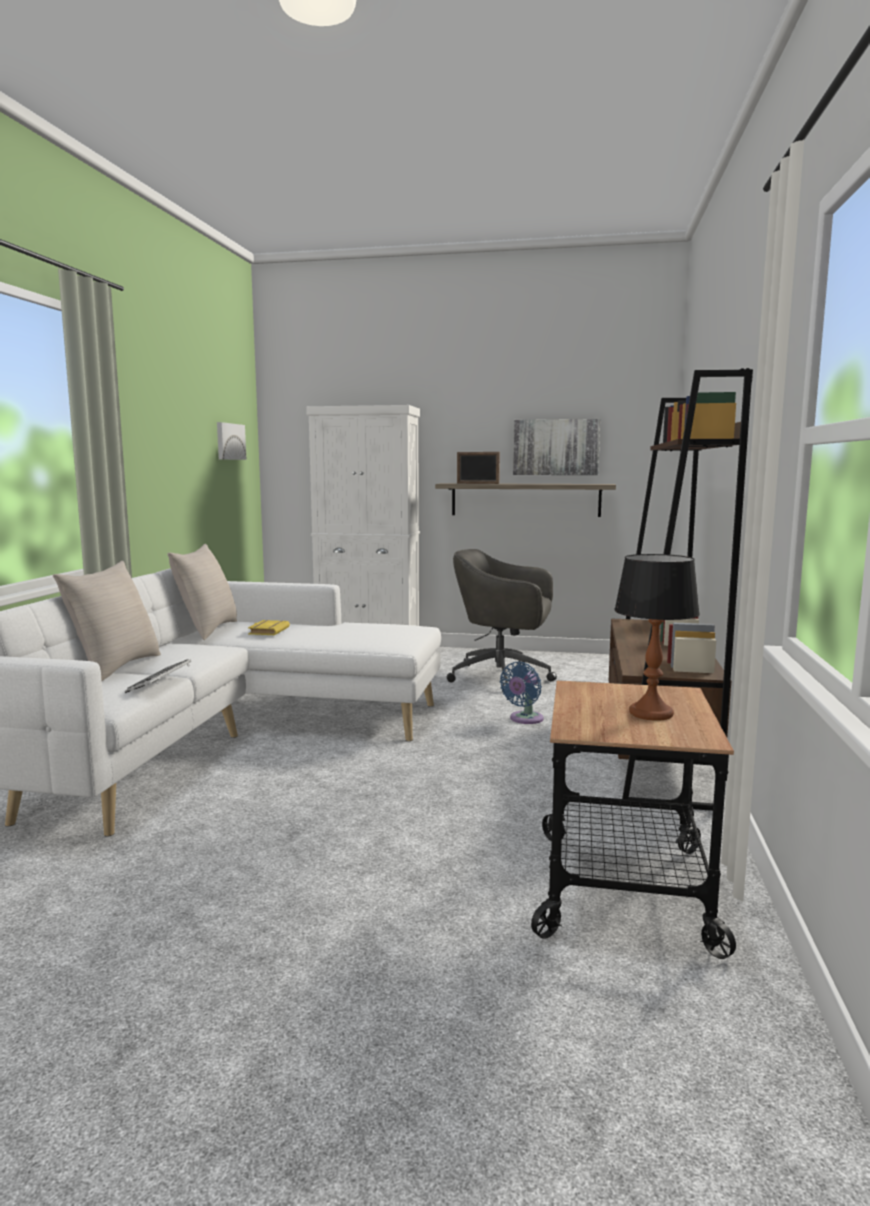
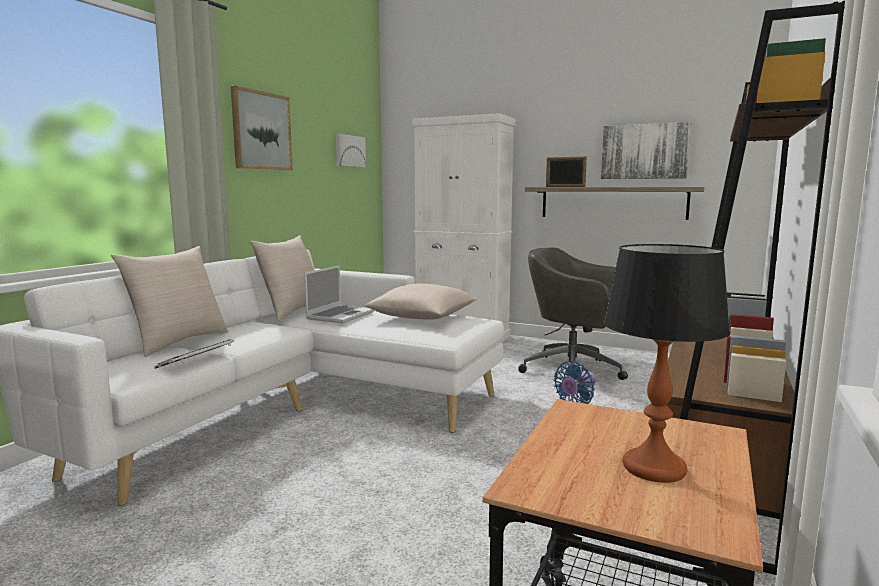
camera: 15 degrees right, 0 degrees up
(149, 424) = (261, 131): none -> picture
(268, 631) = (340, 315): yellow book -> laptop
(359, 628) = (422, 317): none -> beige pillow

